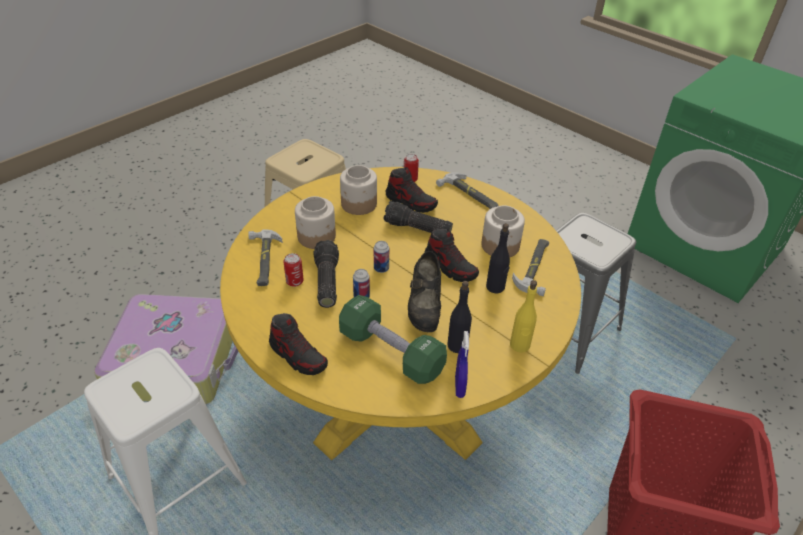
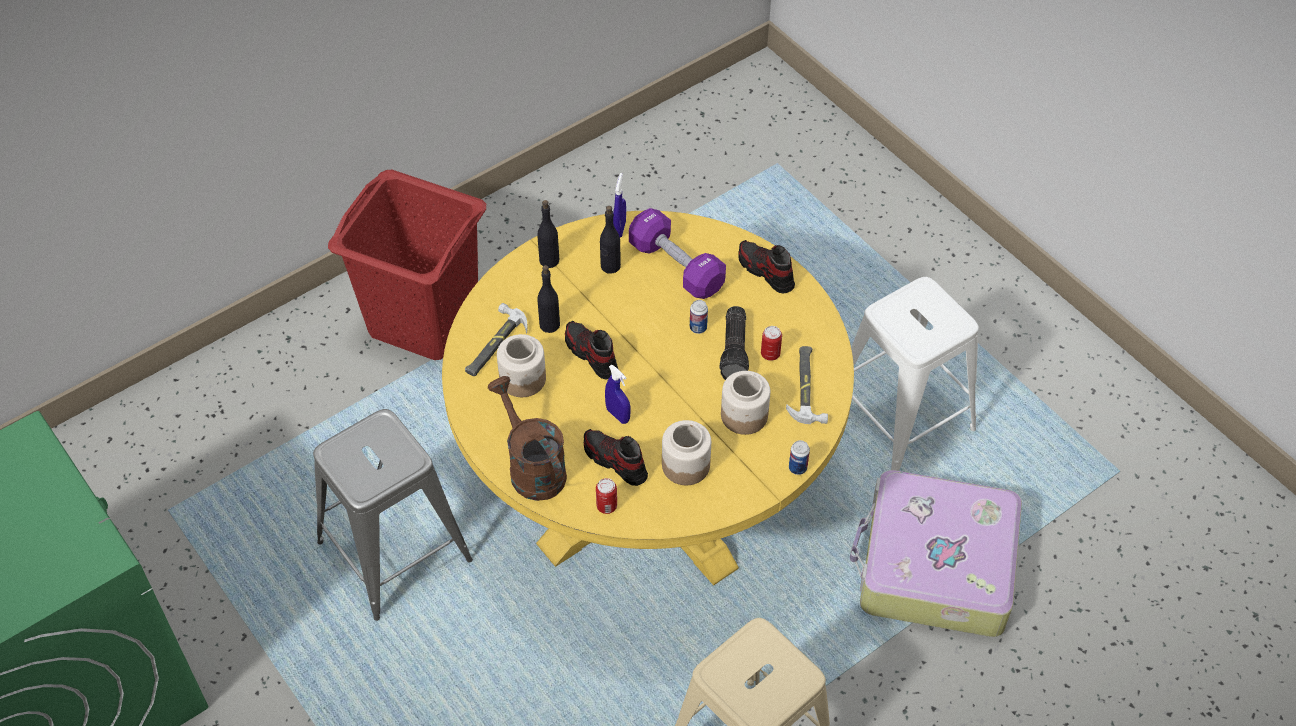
camera: 170 degrees left, 10 degrees up
(381, 268) = (671, 361): can -> can (797, 468)
(391, 352) = (676, 266): green dumbbell -> purple dumbbell
(416, 229) = (618, 415): flashlight -> blue spray bottle
(424, 307) = (633, 309): black shoe -> none
(469, 195) = (532, 467): hammer -> brown watering can
(519, 345) = (549, 260): yellow bottle -> black bottle

